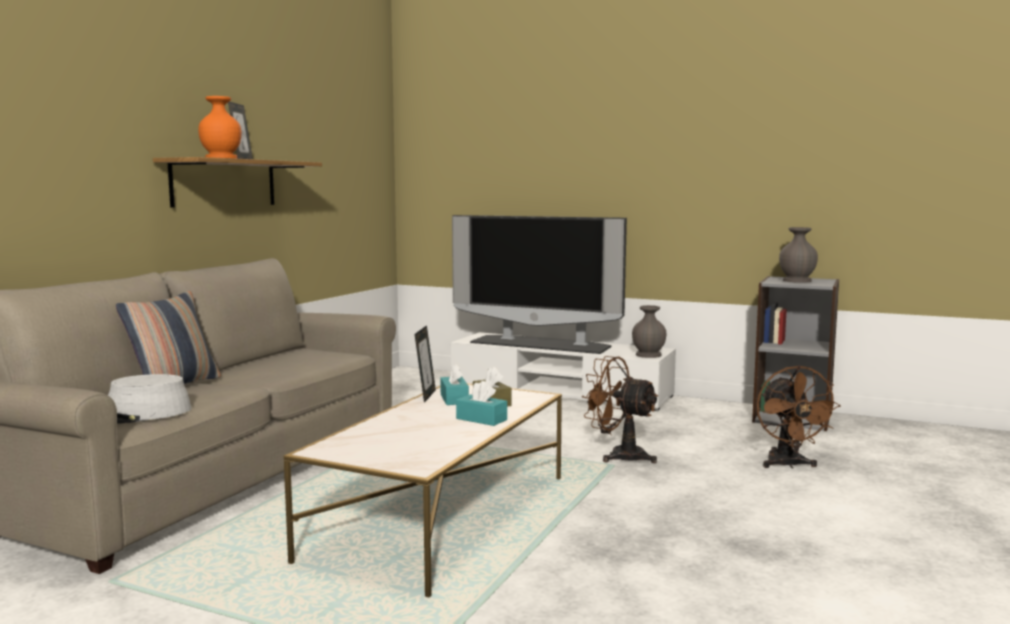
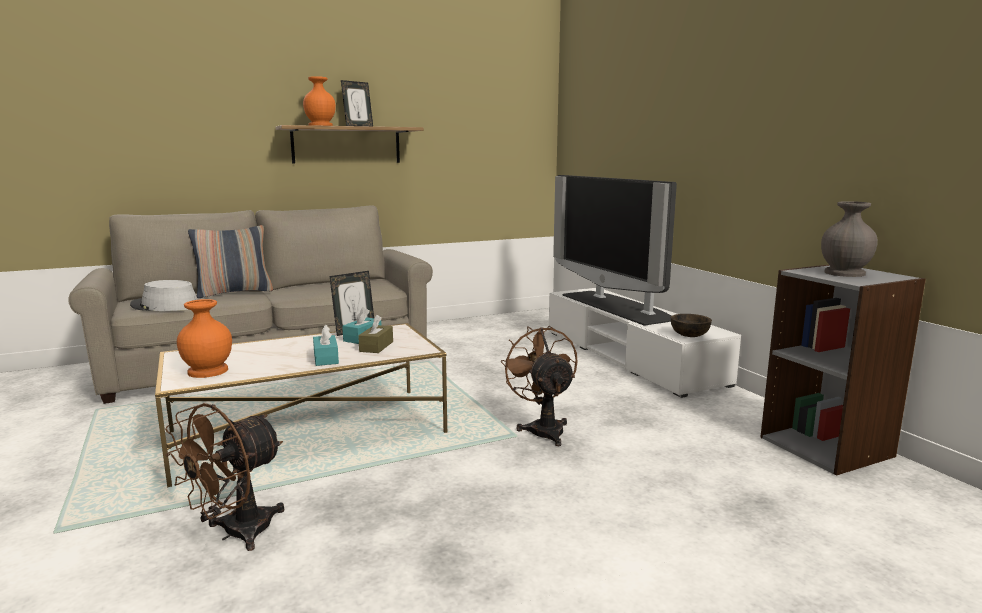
camera: 40 degrees right, 5 degrees up
(409, 454) = (206, 371): none -> orange vase
(649, 355) = (690, 336): grey vase -> brown bowl
(788, 465) = (688, 496): brown fan -> brown fan (236, 534)

